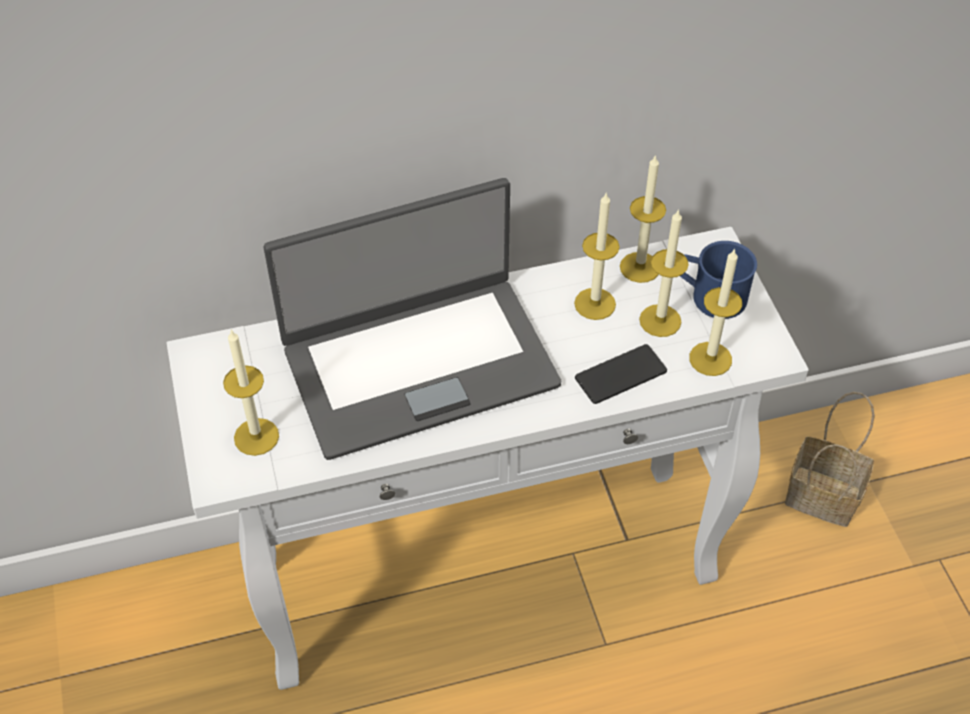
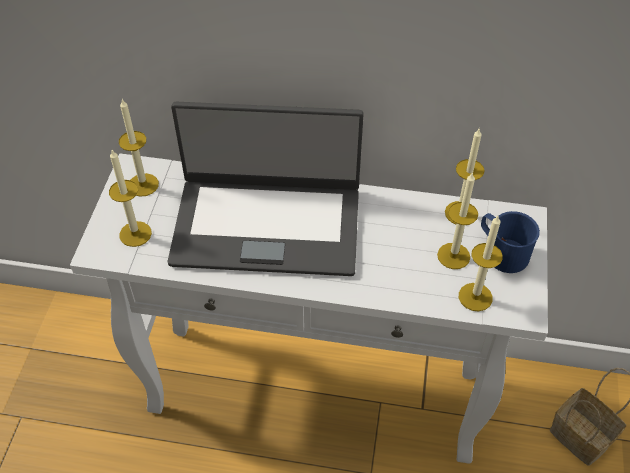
camera: 25 degrees right, 0 degrees up
(595, 304) = (412, 227): candle -> candle (143, 185)
(620, 375) = (402, 284): phone -> none

